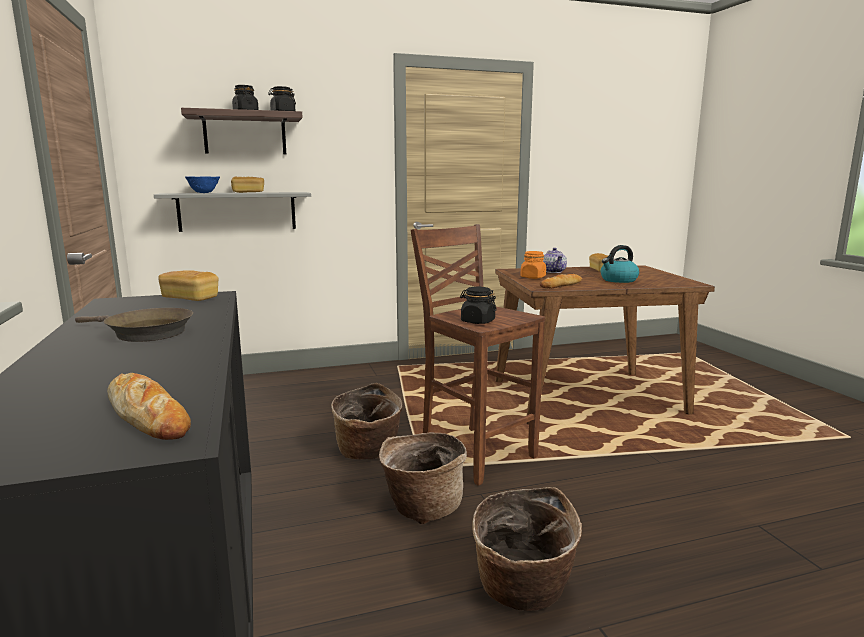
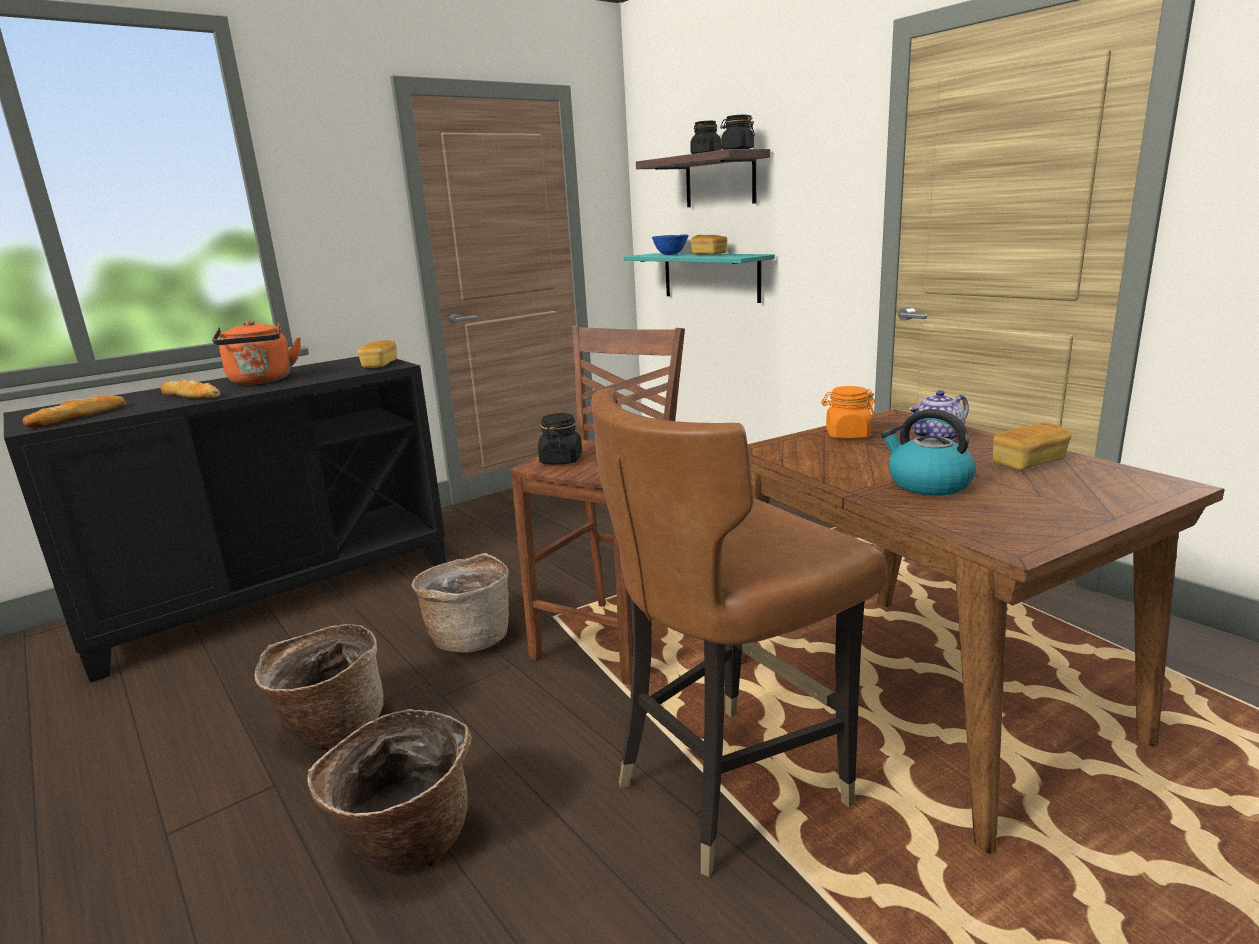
camera: 70 degrees right, 5 degrees up
(144, 333) = (261, 381): brown frying pan -> orange kettle
(237, 211) = (710, 276): grey shelf -> turquoise shelf
(368, 452) = (572, 579): basket -> basket (405, 841)
(561, 285) = (800, 457): bread -> bread (191, 396)
(641, 450) = (730, 785): none -> brown chair

